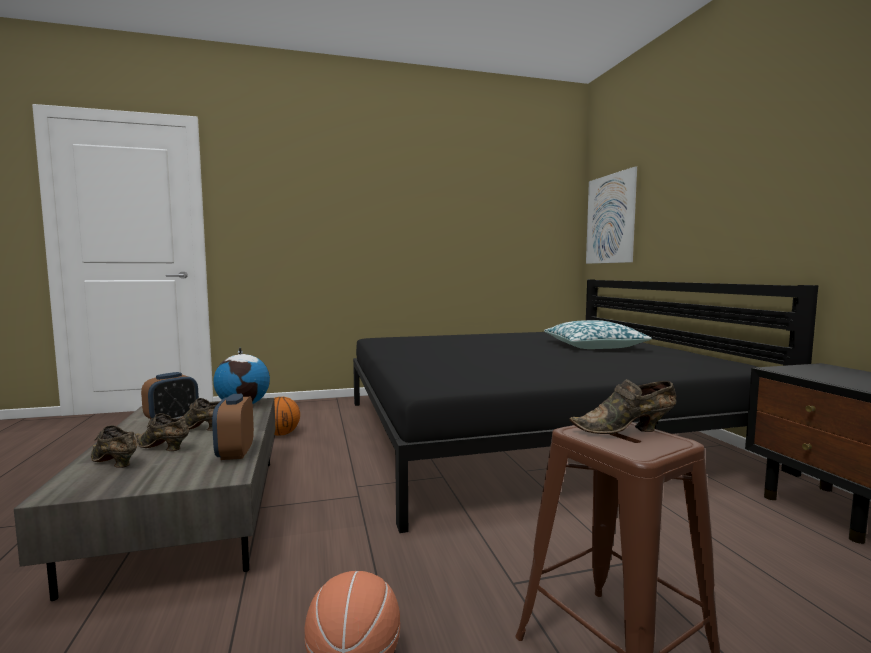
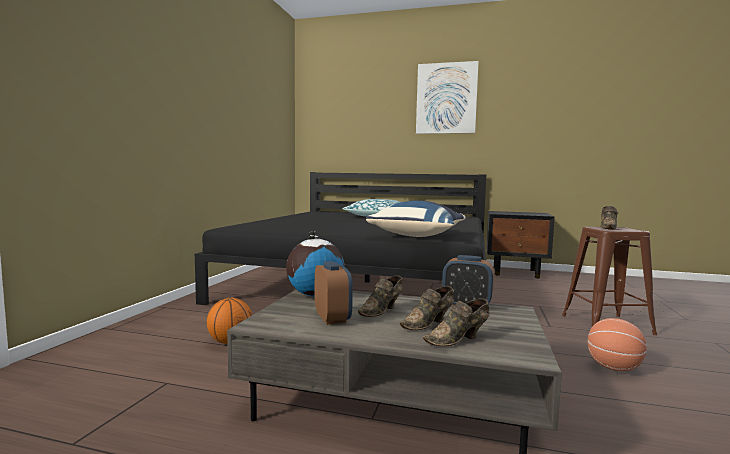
camera: 60 degrees left, 0 degrees up
(430, 375) = (418, 236): none -> blue pillow
(610, 219) = (329, 128): picture -> picture (446, 98)

